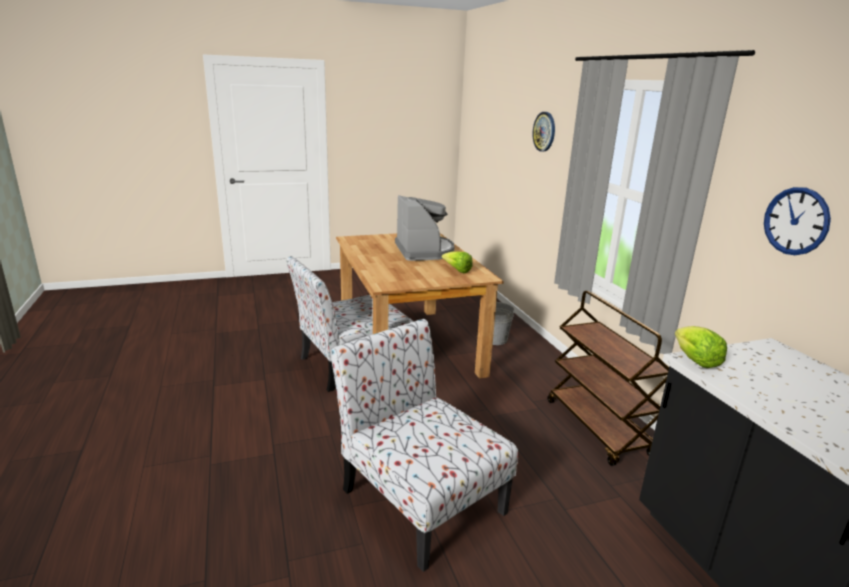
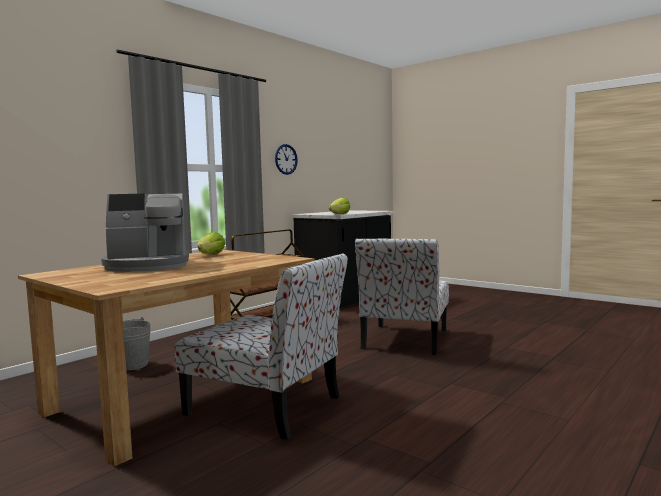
camera: 120 degrees left, 15 degrees down
(424, 251) = (148, 265): coffee machine -> coffee machine turned 150 degrees counterclockwise
(544, 131) = (42, 121): wall clock -> none

